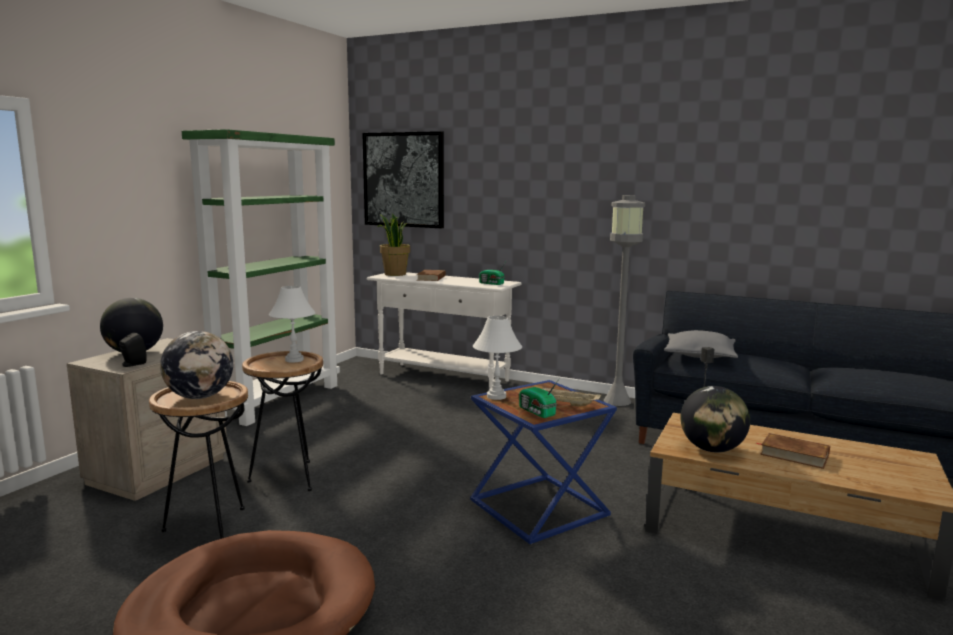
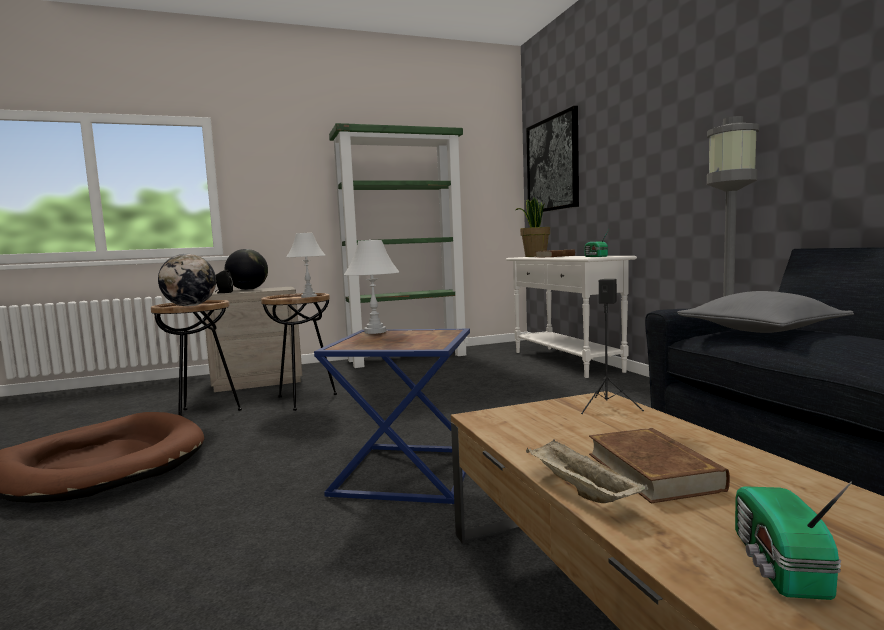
camera: 45 degrees right, 5 degrees down
(537, 412) = (360, 343): radio -> radio (778, 566)
(568, 404) = (408, 343): beige tray -> beige tray (579, 490)
(712, 449) = (532, 431): globe -> none

